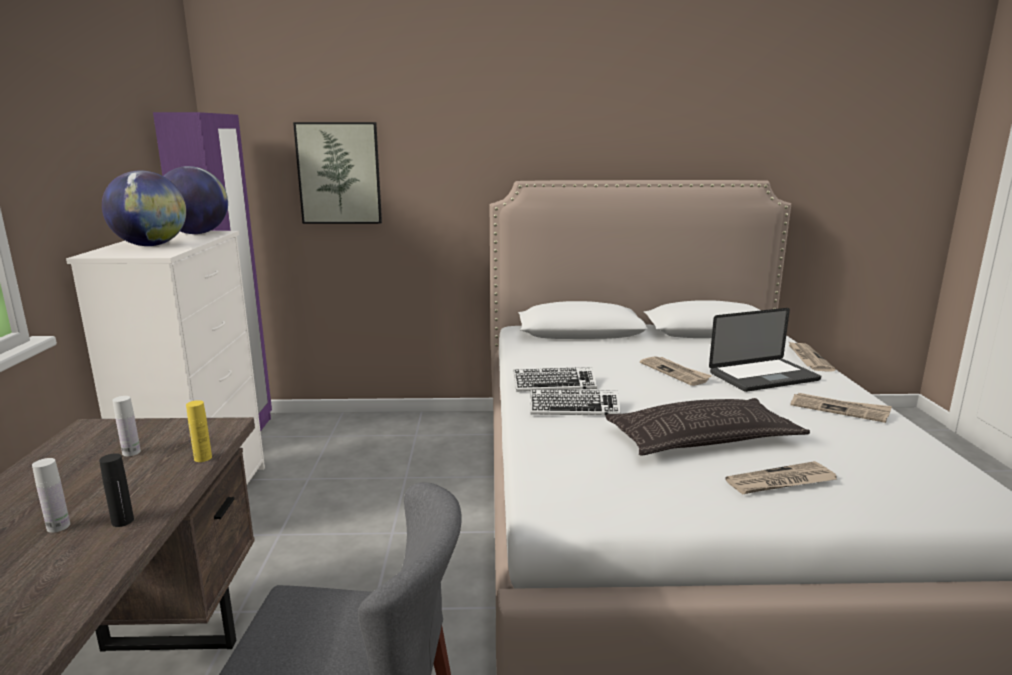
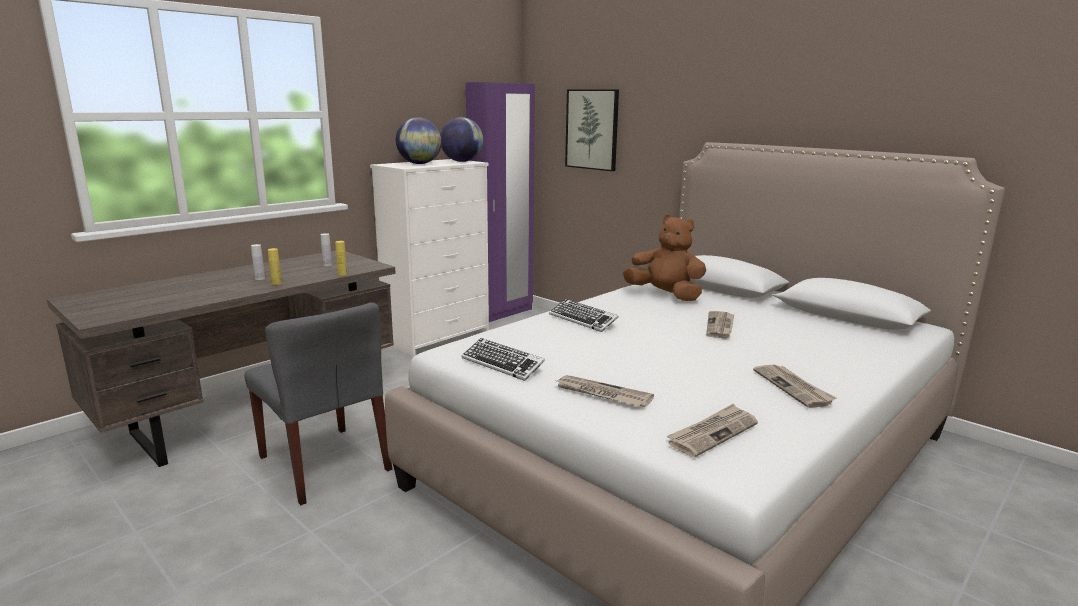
camera: 45 degrees right, 0 degrees up
(122, 521) = (276, 283): black bottle -> yellow bottle
(554, 385) = (608, 306): keyboard -> keyboard (502, 364)
(564, 355) = (665, 295): none -> brown plush toy
(702, 439) = (621, 360): pillow -> none
(763, 377) = (794, 351): laptop -> none
(807, 358) = (890, 356): newspaper -> newspaper (712, 433)

